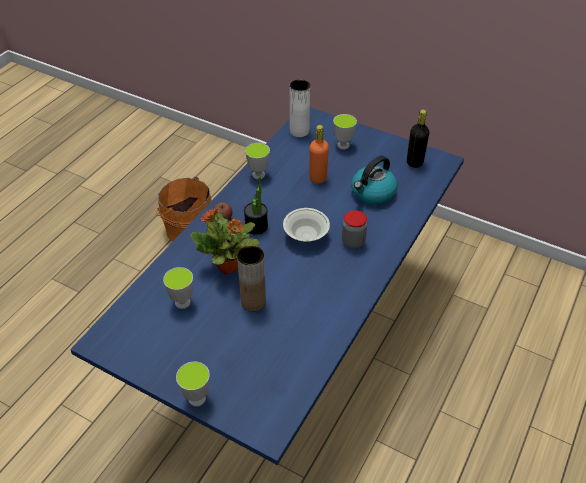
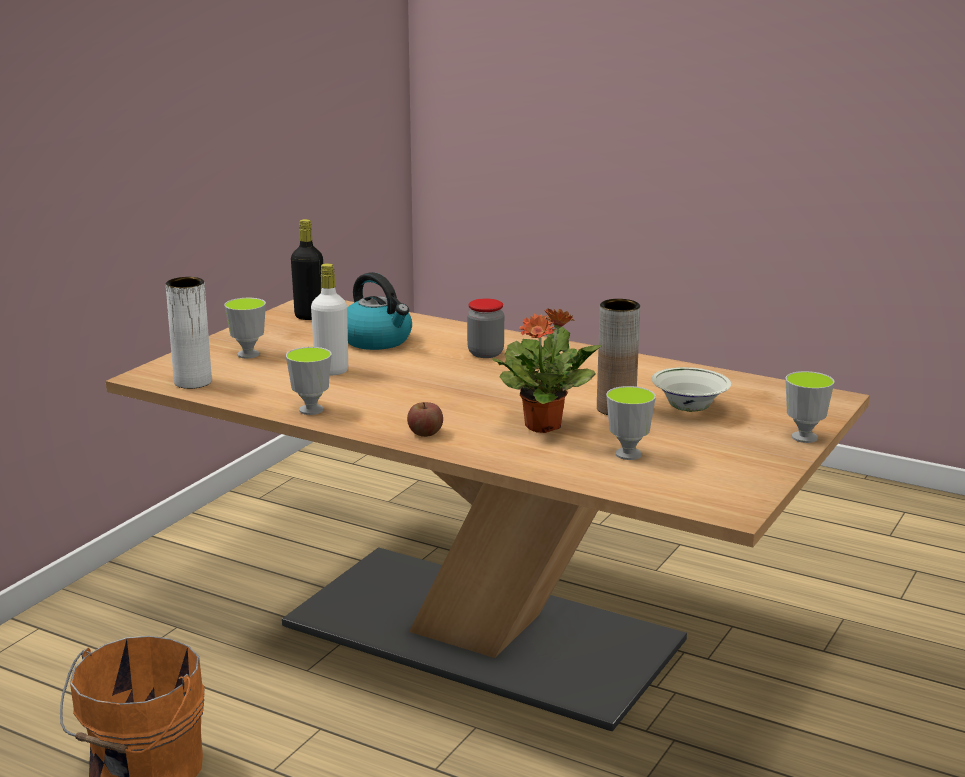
camera: 90 degrees left, 25 degrees down
(256, 226) = (448, 410): potted plant -> none
(293, 343) = (482, 635): blue dining table -> beige dining table
(306, 236) = (473, 379): white bowl -> white bowl (689, 409)
(318, 178) = (331, 371): orange bottle -> white bottle

